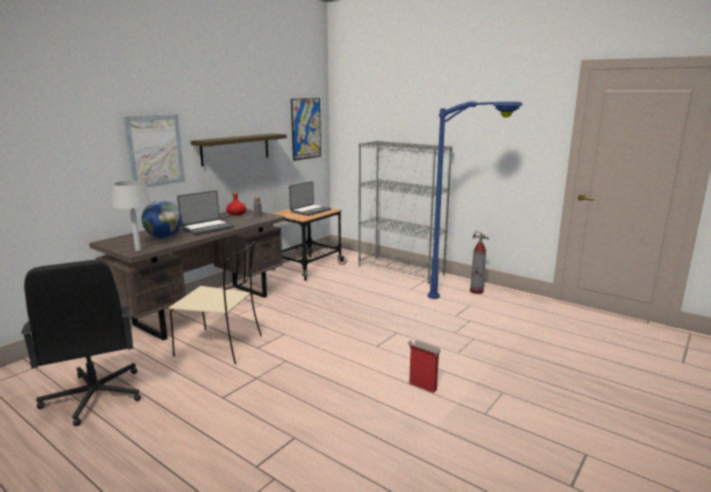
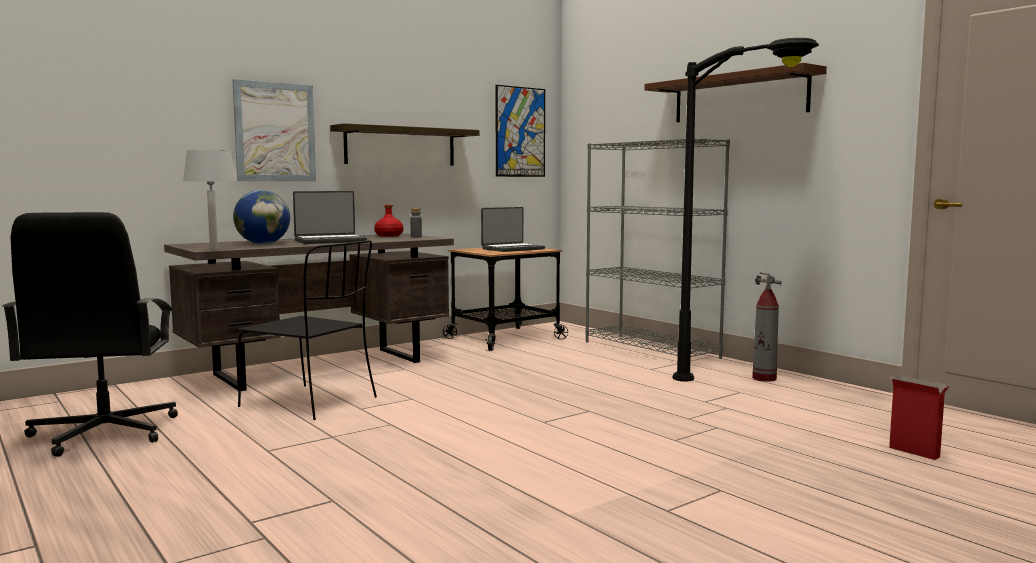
camera: 15 degrees right, 10 degrees down
(221, 346) = (311, 403): beige chair -> black chair
(422, 386) = (582, 469): cardboard box -> cardboard box (913, 452)
(457, 119) = (739, 97): none -> brown shelf
(473, 302) = (749, 389): blue floor lamp -> black floor lamp

